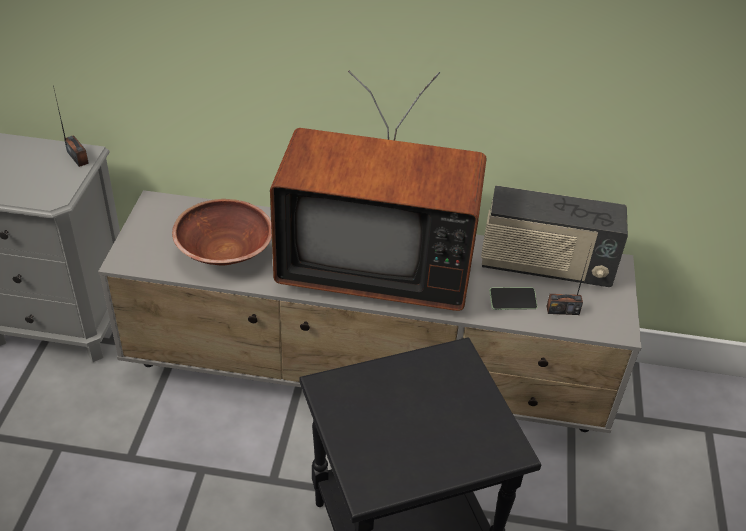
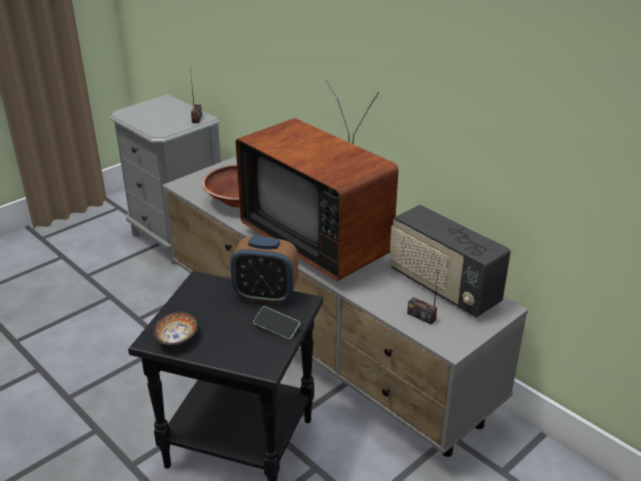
camera: 40 degrees right, 10 degrees down
(390, 472) = (177, 338): none -> bowl
(415, 366) = (265, 295): none -> alarm clock
(512, 303) = (388, 297): phone -> phone (276, 328)

